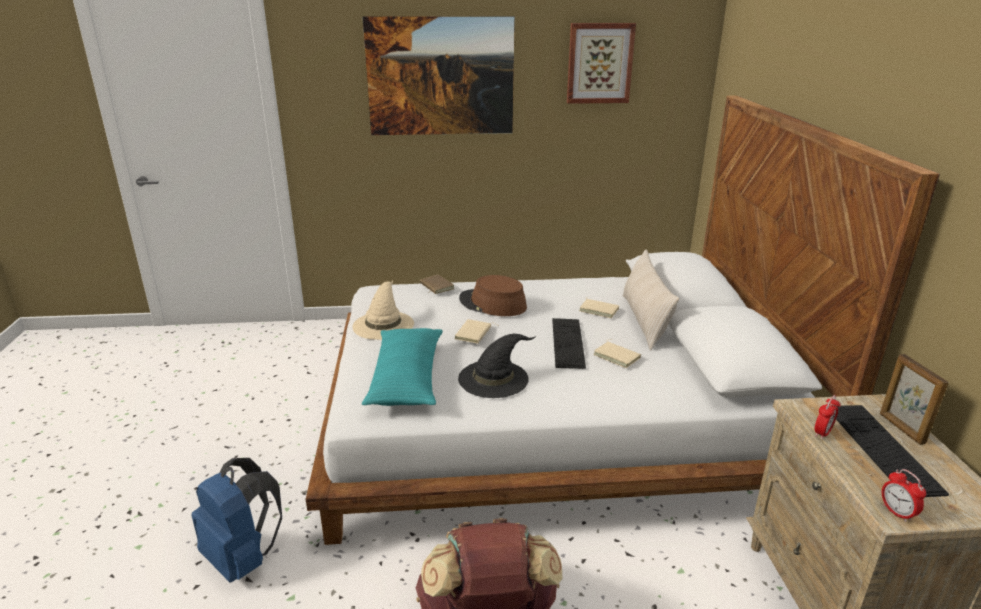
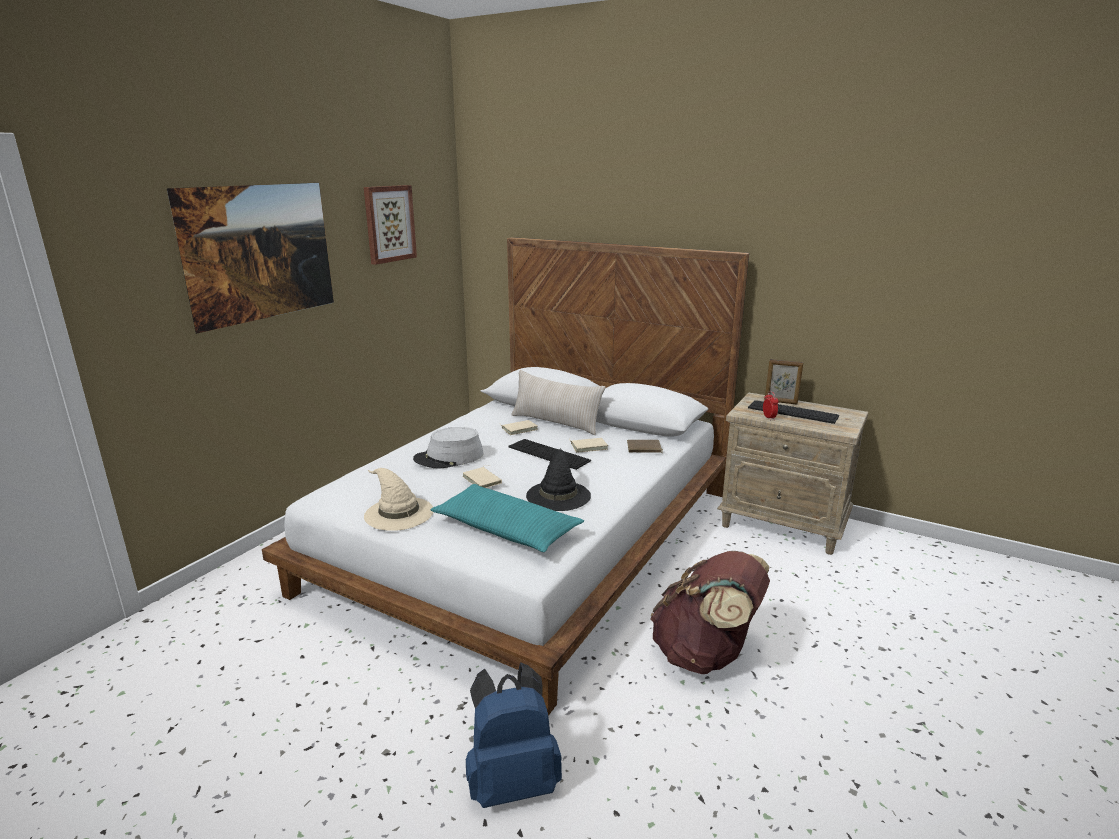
camera: 55 degrees left, 5 degrees down
(435, 286) = (374, 468): brown book -> brown book (644, 449)
(492, 304) = (449, 457): brown hat -> grey hat
(897, 513) = (843, 430): alarm clock -> none

